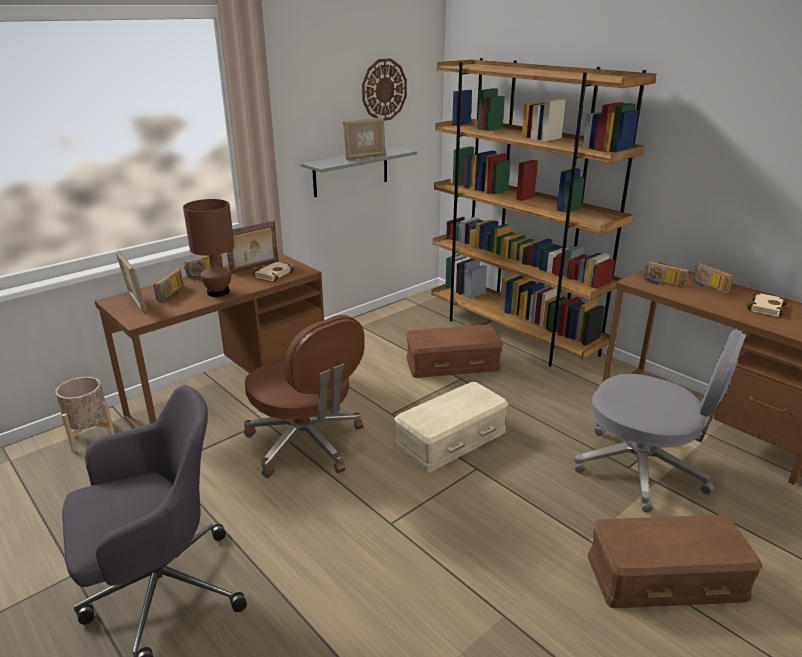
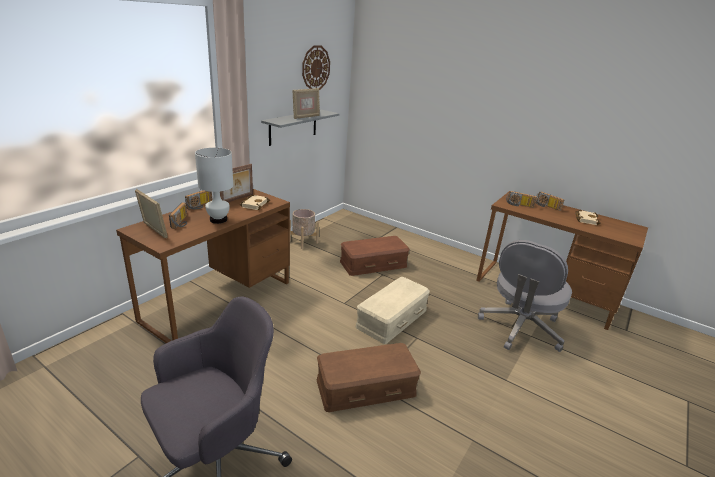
camera: 15 degrees left, 0 degrees up
(91, 436) = (112, 339): beige planter -> beige planter (303, 242)
(218, 292) = (218, 220): brown table lamp -> white table lamp
(306, 443) = (291, 330): brown office chair -> none
(514, 334) = (406, 241): brown bookcase -> none
(642, 469) = (520, 328): grey office chair -> grey office chair turned 105 degrees clockwise
(665, 575) = (559, 398): brown storage box -> brown storage box (365, 386)

